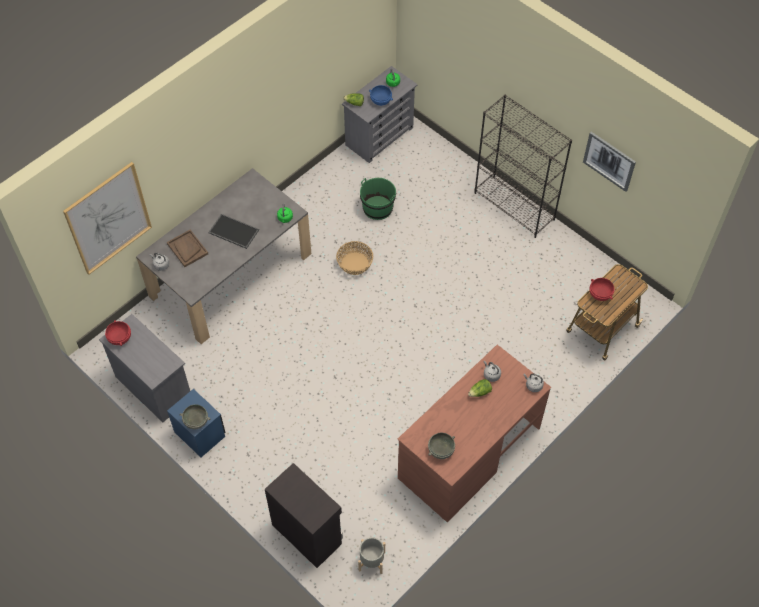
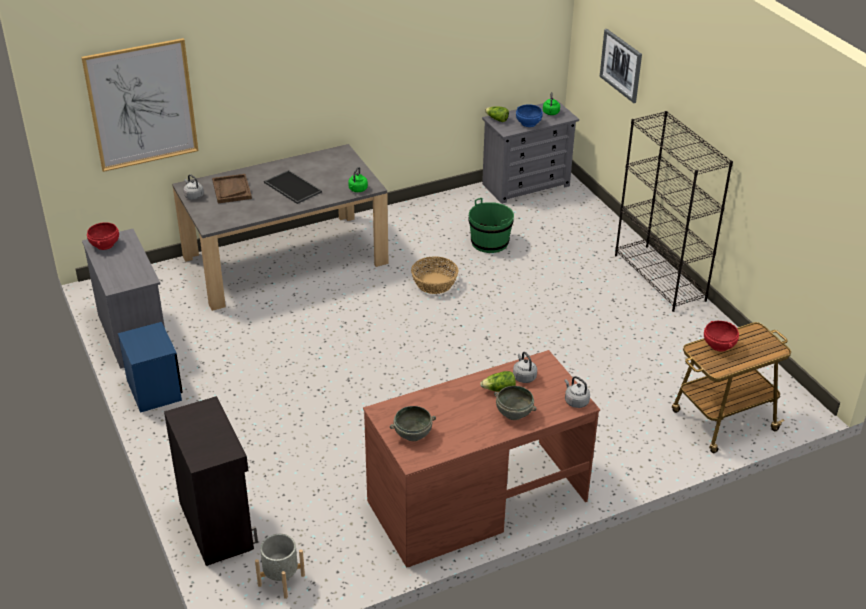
camera: 20 degrees right, 20 degrees down
(196, 421) = (143, 351): grey bowl -> grey bowl (513, 413)
(609, 161) = (773, 186): picture -> picture (621, 65)

